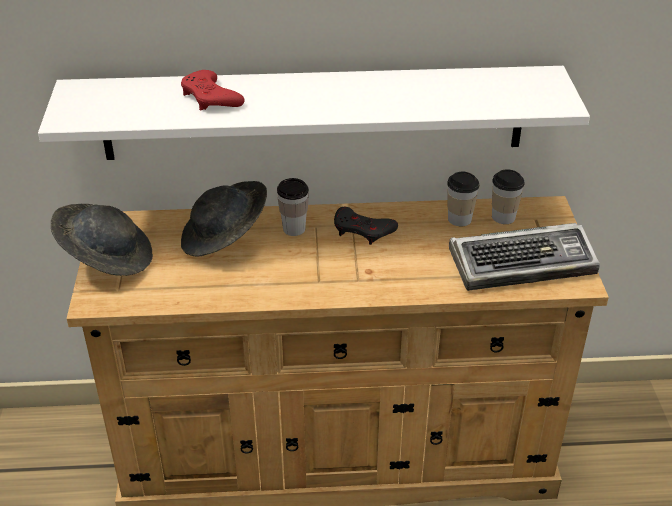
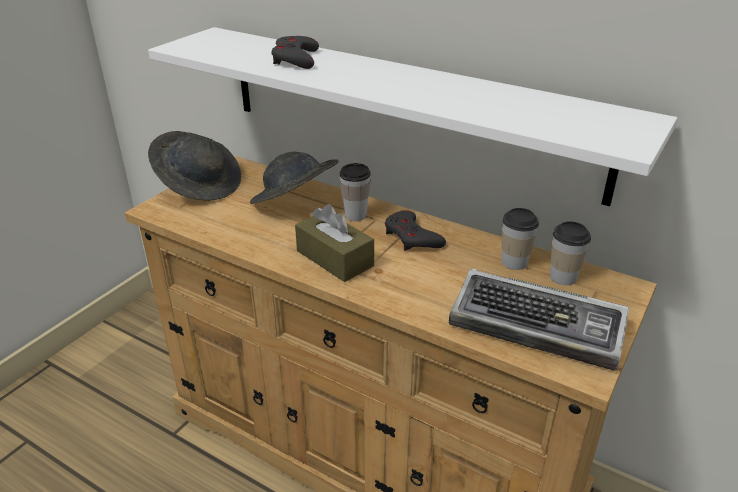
camera: 35 degrees right, 5 degrees down
(210, 97) = (295, 59): red game controller -> grey game controller
(322, 276) = (334, 258): none -> brown tissue box

